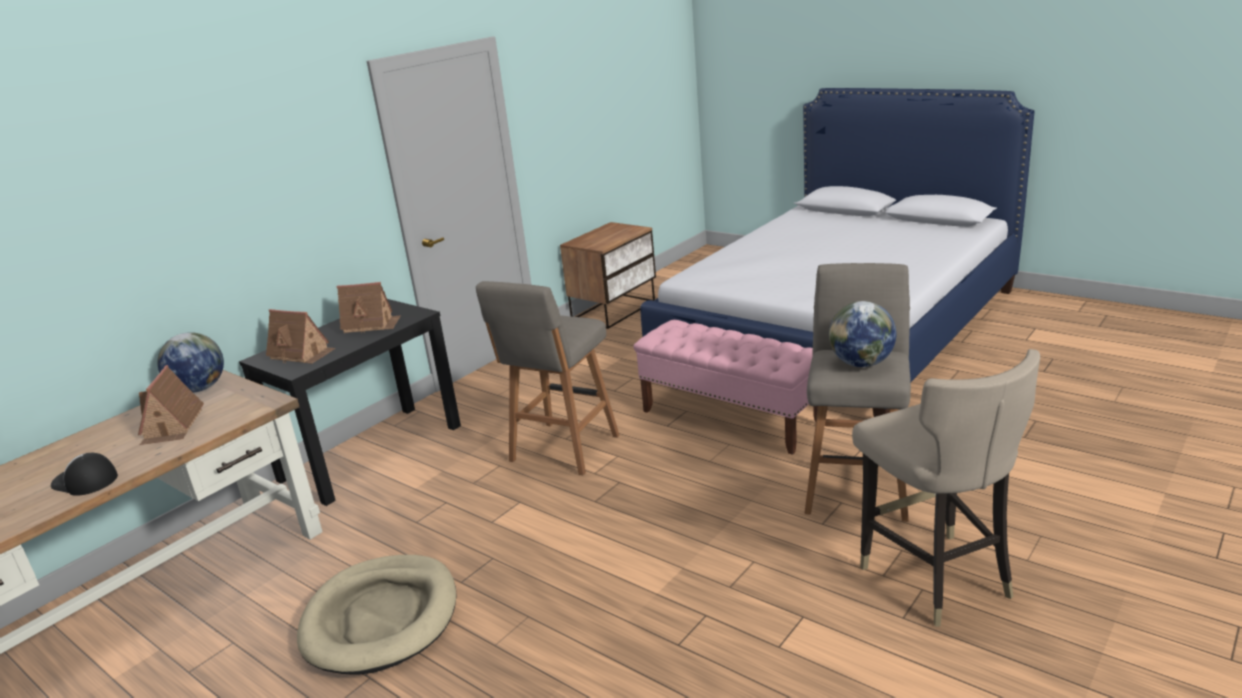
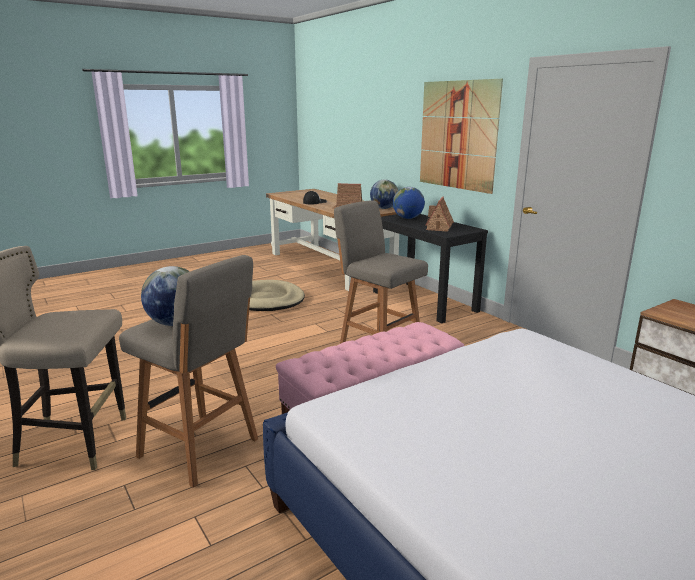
camera: 105 degrees right, 5 degrees down
(288, 194) = (457, 135): none -> picture
(302, 354) = (408, 218): toy house -> globe

